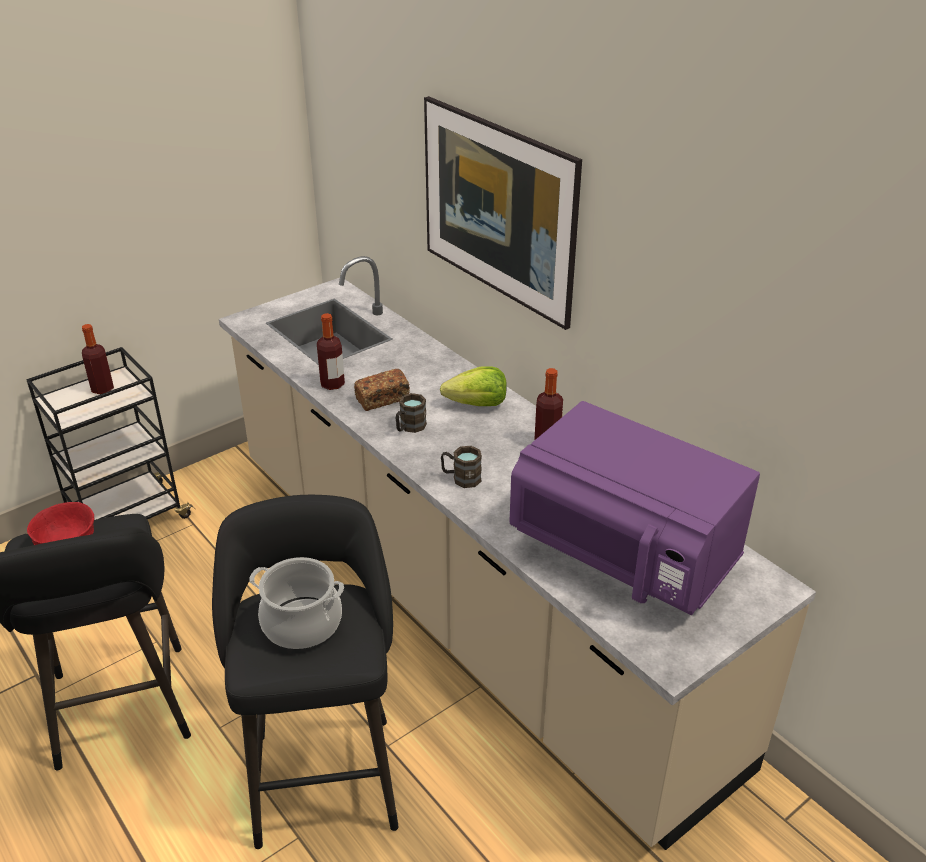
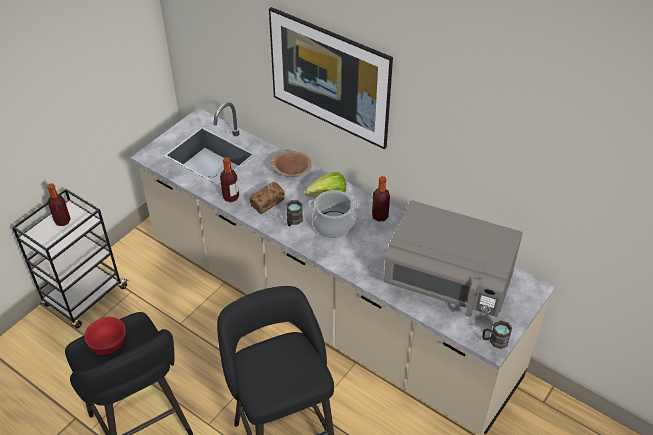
camera: 15 degrees left, 10 degrees up
(301, 624) = (277, 364): cooking pot -> cooking pot (333, 225)
(437, 367) = (292, 171): none -> brown bowl
(461, 478) = (338, 252): brown mug -> brown mug (494, 341)
(624, 554) = (448, 284): purple microwave -> grey microwave

